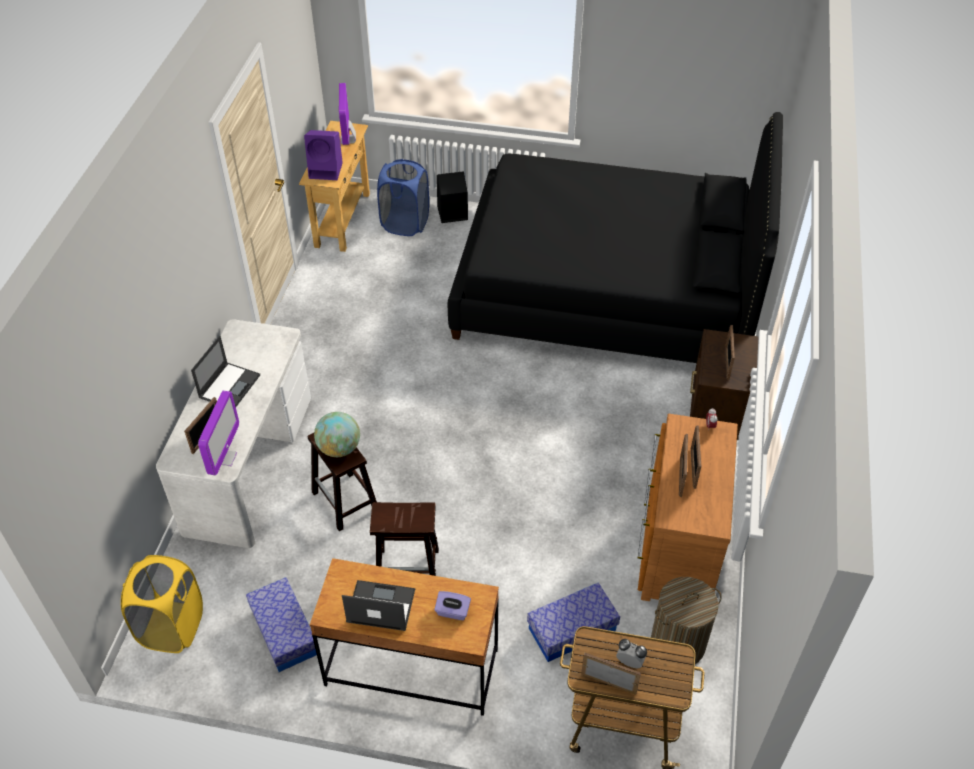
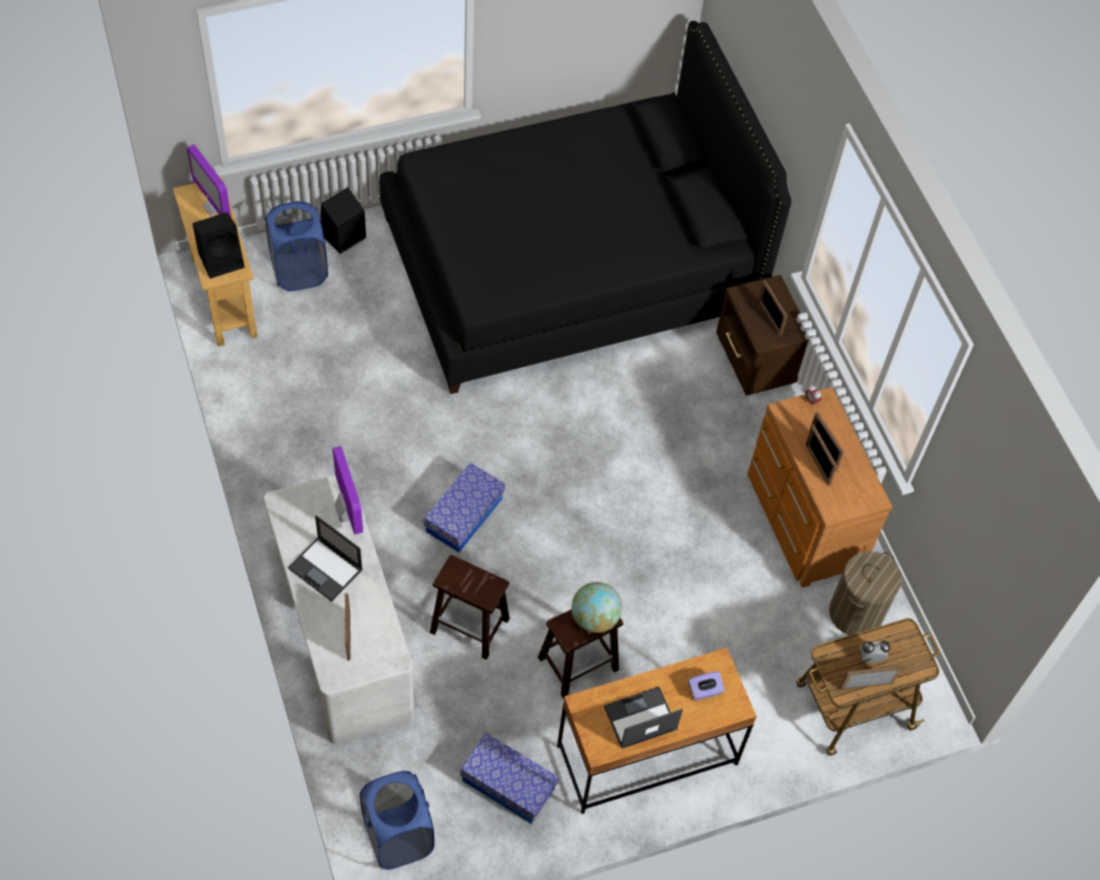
camera: 35 degrees left, 10 degrees up
(172, 627) = (398, 836): yellow laundry basket -> blue laundry basket
(224, 458) = (384, 649): monitor -> monitor (347, 512)
(229, 385) = (326, 569): laptop -> laptop turned 135 degrees clockwise
(327, 170) = (222, 259): purple speaker -> black speaker
(339, 448) = (474, 582): globe -> globe (595, 618)
(572, 630) = (761, 647): storage box -> storage box (464, 515)

